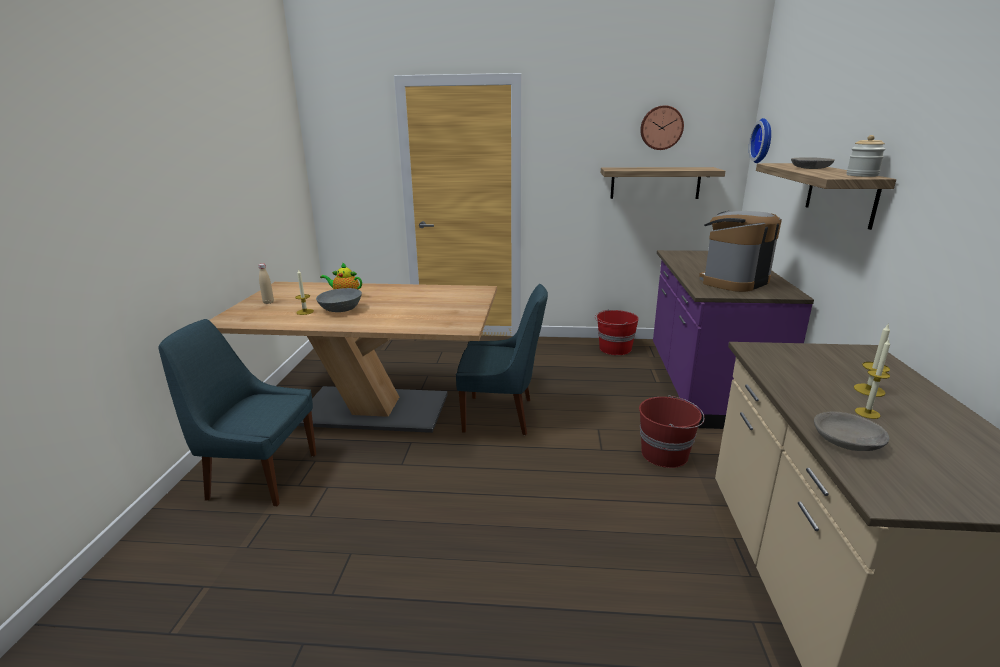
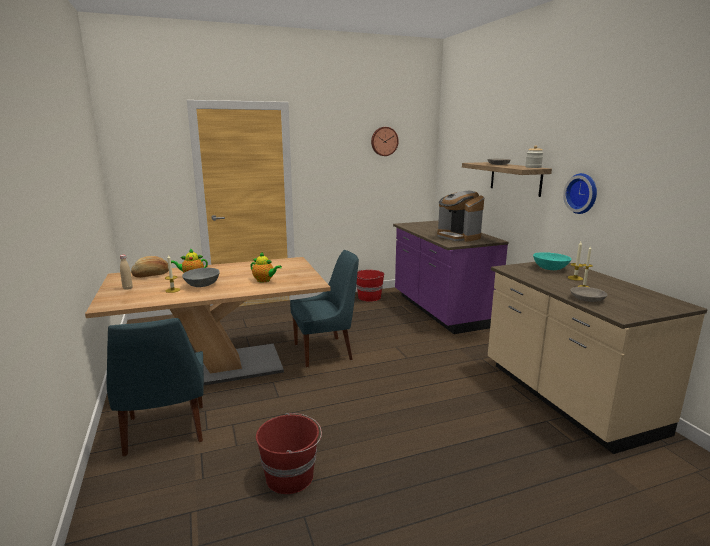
camera: 25 degrees left, 5 degrees down
(259, 476) = (165, 432): blue chair -> blue chair turned 90 degrees counterclockwise
(310, 289) = (151, 275): none -> bread
(412, 314) = (265, 280): none -> teapot
(655, 183) = (383, 178): shelf -> none
(665, 454) = (446, 352): red bucket -> red bucket (291, 476)
(733, 281) = (458, 237): coffee machine -> coffee machine turned 60 degrees counterclockwise
(764, 141) = (448, 149): wall clock -> wall clock (582, 193)
(837, 362) = (550, 268): none -> turquoise bowl

